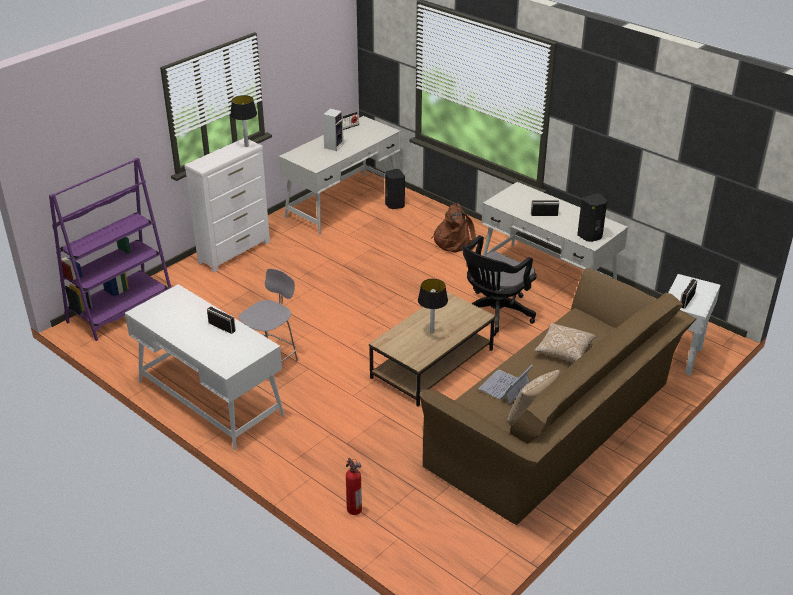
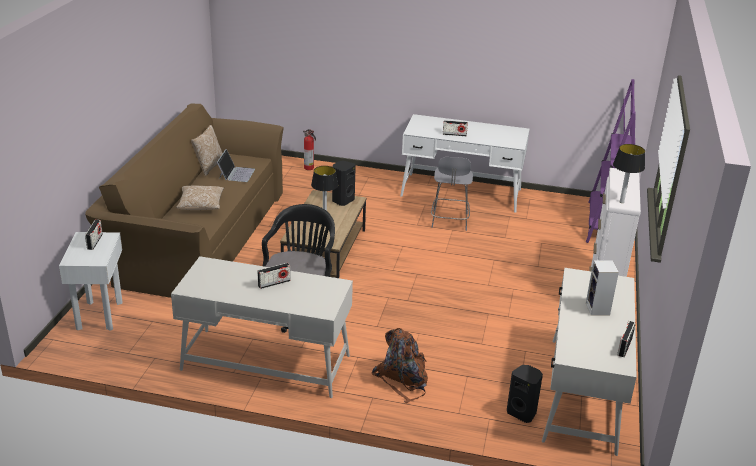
camera: 150 degrees right, 5 degrees down
(590, 236) = (210, 270): black speaker -> black speaker (342, 200)

